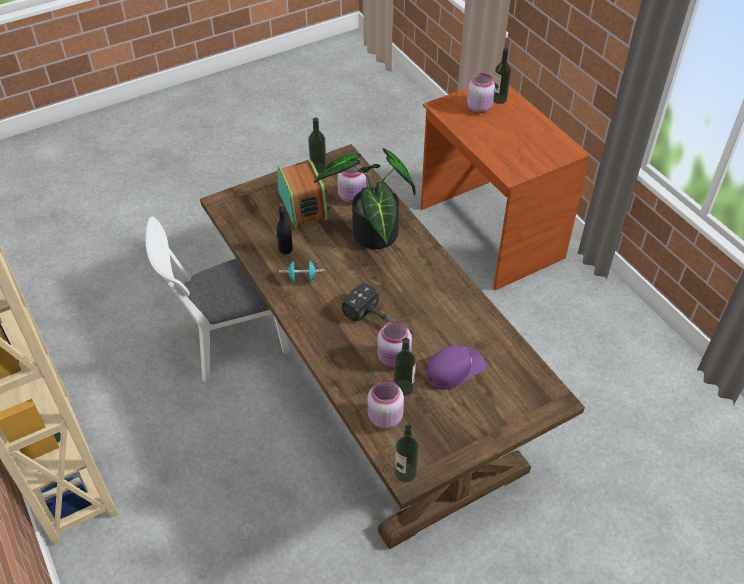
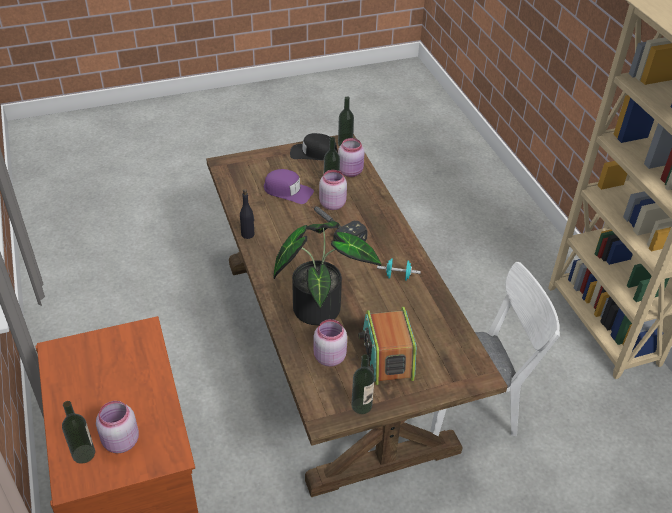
camera: 170 degrees left, 5 degrees down
(285, 249) = (411, 307): black bottle -> black bottle (248, 234)
(445, 444) = (313, 153): none -> black cap
(454, 369) = (288, 191): purple cap -> purple cap turned 135 degrees counterclockwise

